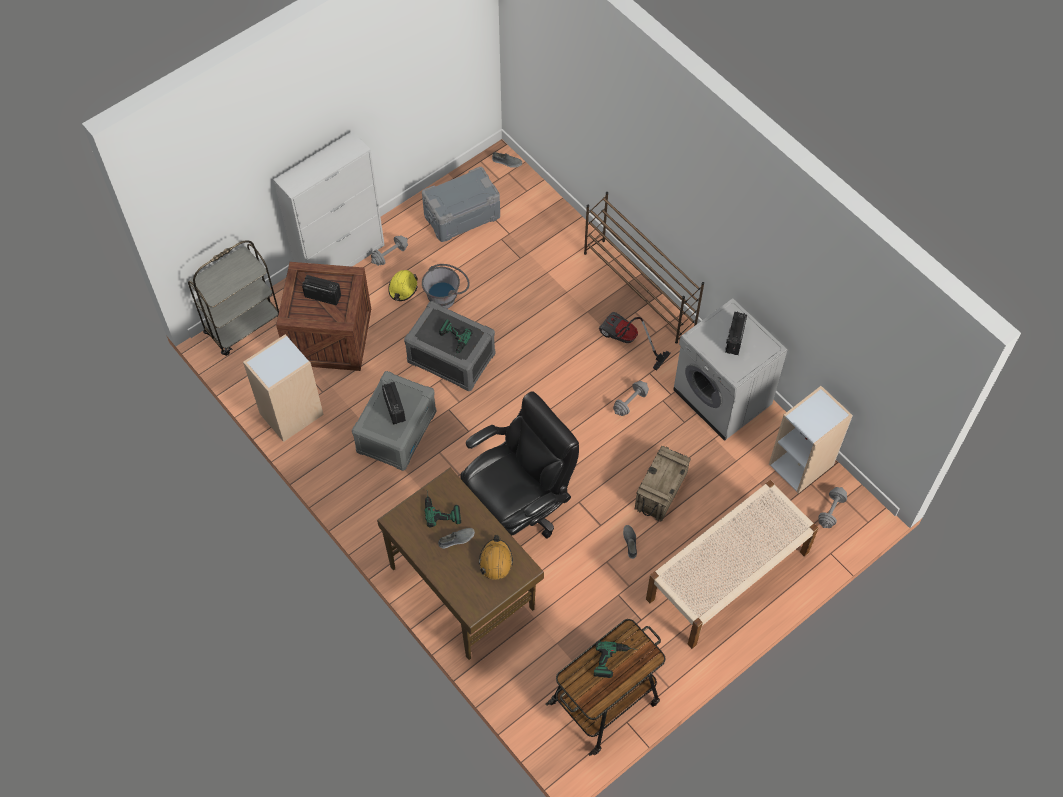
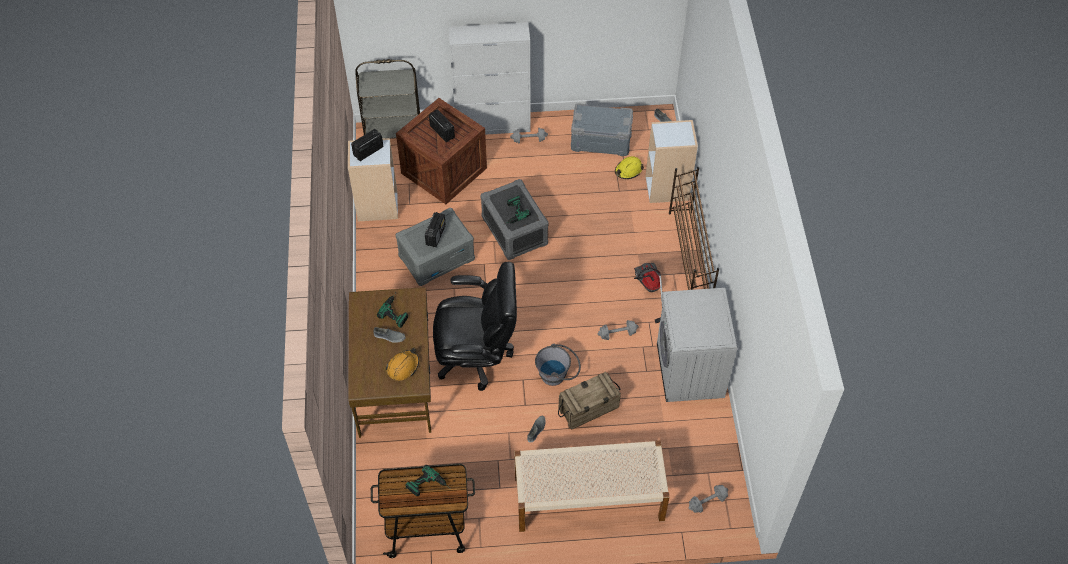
camera: 35 degrees right, 5 degrees down
(403, 288) = (519, 166): yellow hard hat -> yellow hard hat (628, 170)
(446, 296) = (545, 188): grey bucket -> grey bucket (558, 375)
(734, 340) = (701, 317): radio -> radio (368, 151)
(802, 464) = (712, 454): bookcase -> bookcase (667, 188)

